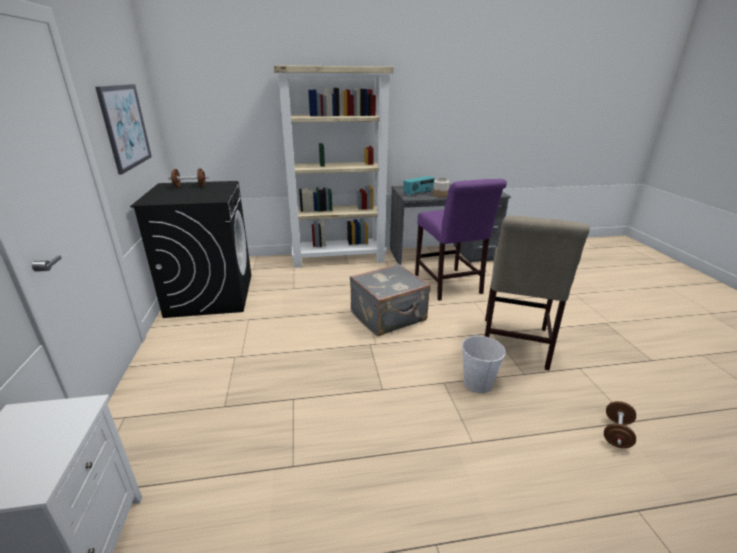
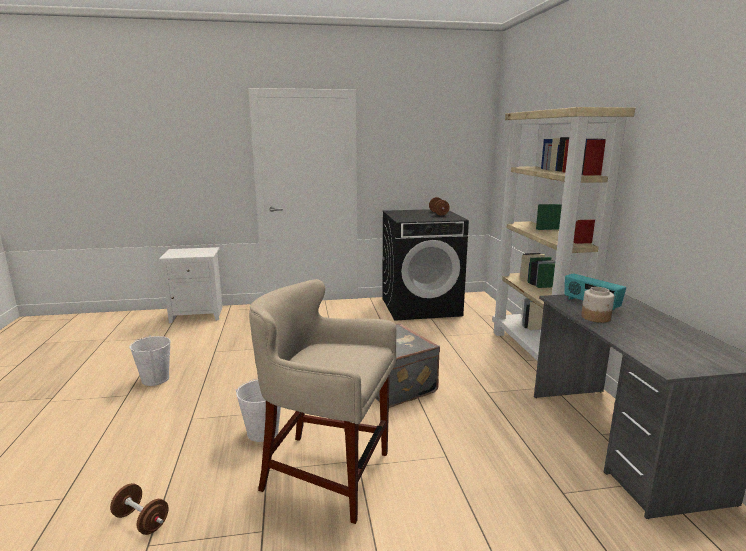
camera: 90 degrees right, 10 degrees down
(125, 126) = (416, 160): picture -> none
(383, 521) = (155, 379): none -> white bucket
(449, 286) = (492, 437): purple chair -> none
(513, 345) = (326, 474): beige chair -> beige stool

